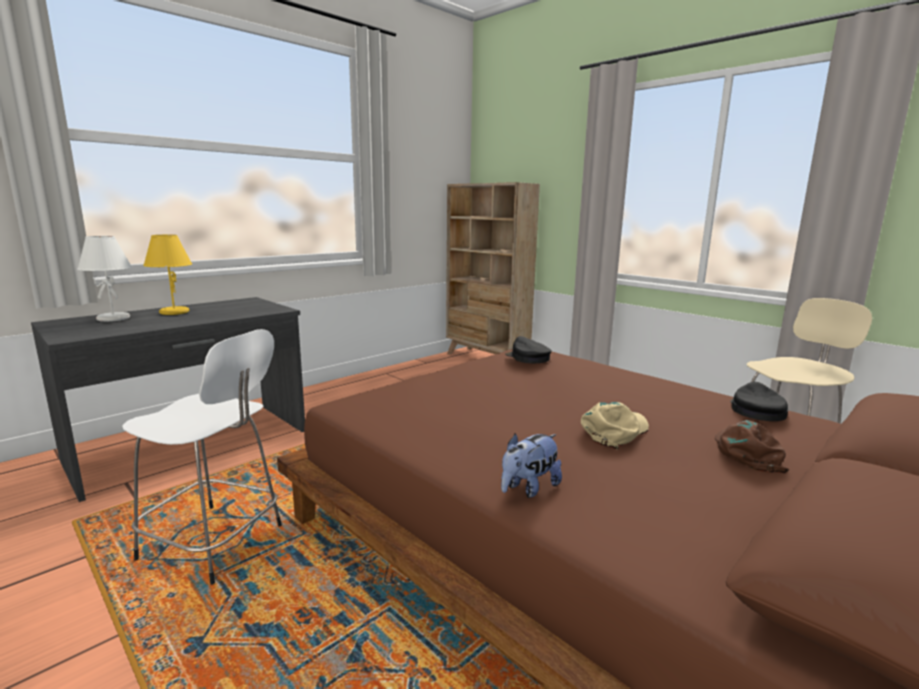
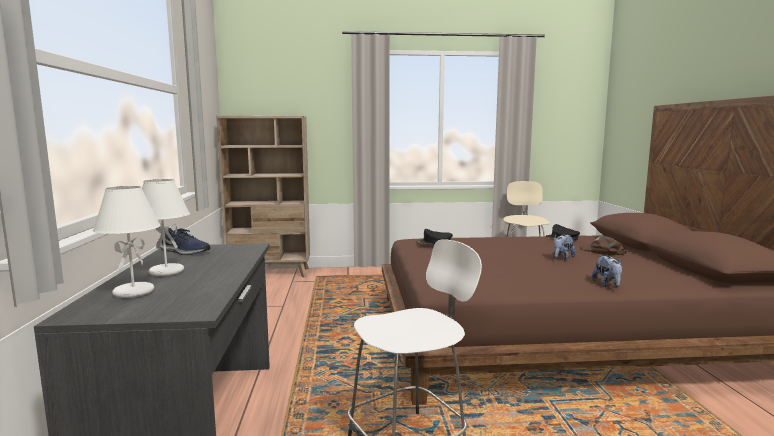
camera: 50 degrees left, 5 degrees down
(174, 312) = (165, 272): yellow table lamp -> white table lamp
(240, 303) = (184, 252): none -> blue shoe
(615, 431) = (562, 258): beige cap -> plush toy

